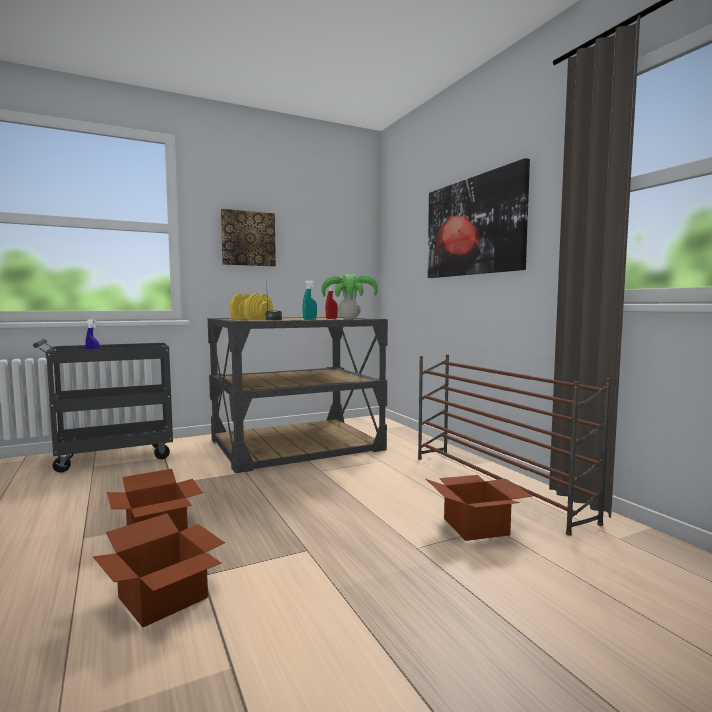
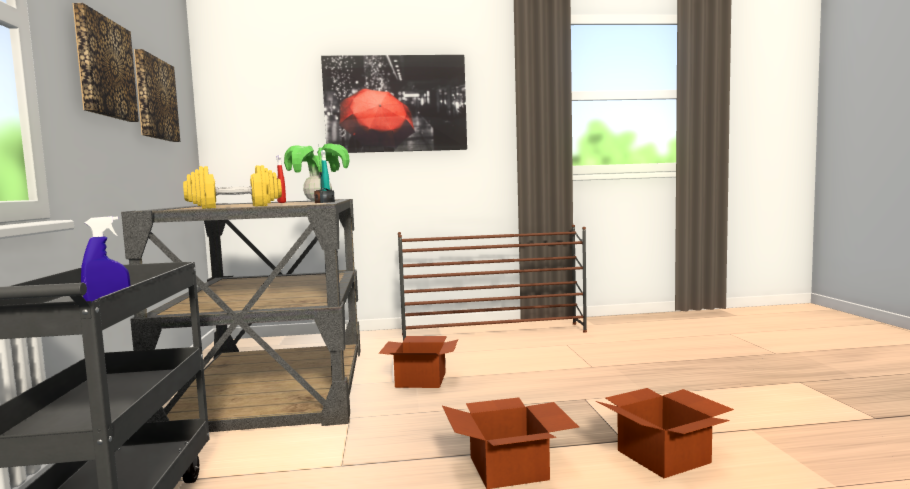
camera: 70 degrees left, 0 degrees up
(310, 249) = (155, 99): none -> picture
(478, 527) = (565, 348): cardboard box -> cardboard box (422, 379)

